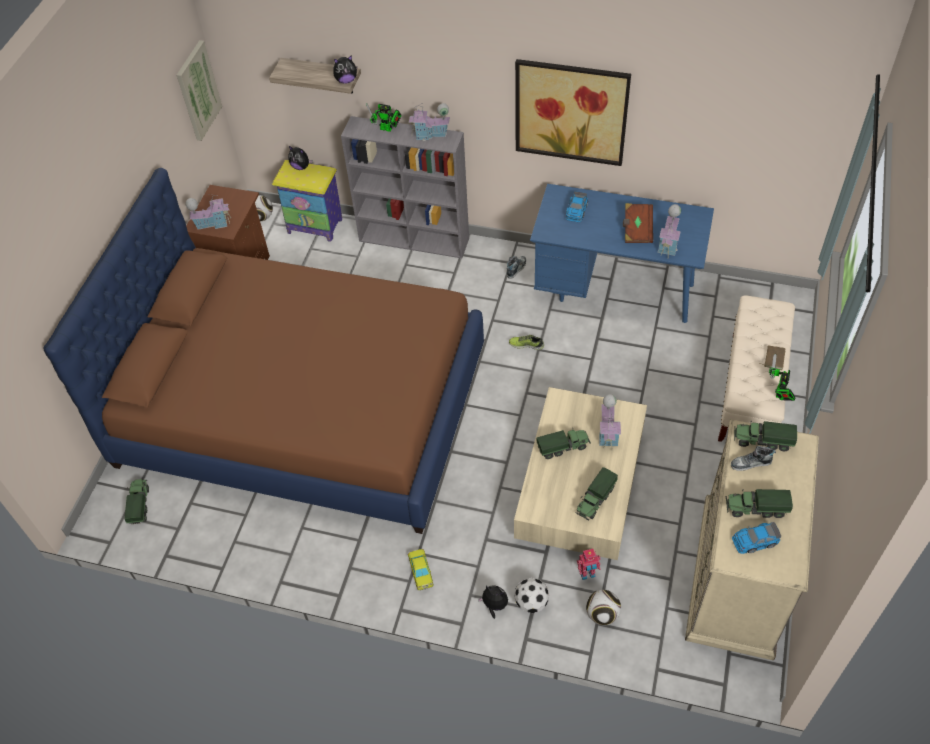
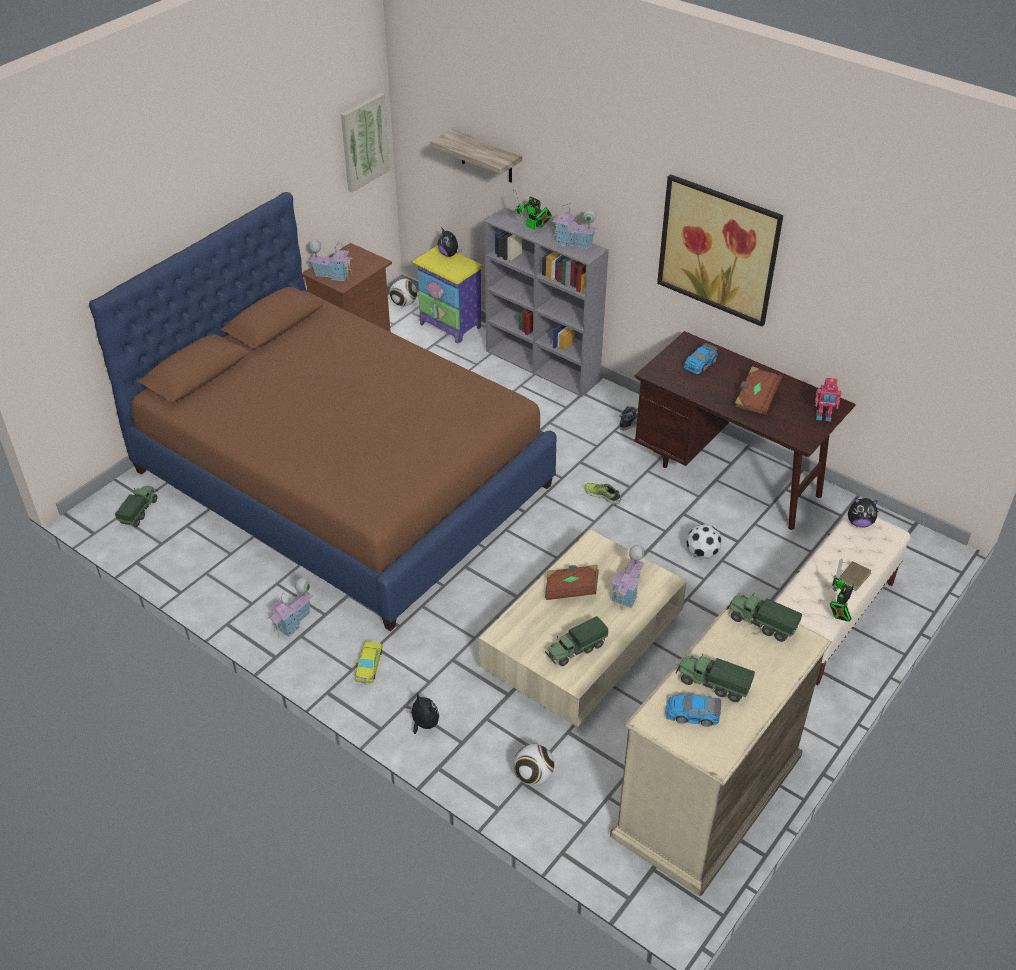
camera: 20 degrees right, 10 degrees down
(346, 80) = (501, 161): plush toy -> plush toy (859, 523)
(531, 602) = (464, 736): football -> football (701, 553)
(563, 447) = (571, 589): toy truck -> brown book
(587, 574) = (540, 732): toy robot -> toy robot (823, 417)
(615, 290) = (729, 475): blue desk -> brown desk
(668, 244) = (783, 422): toy house -> toy house (293, 622)
(751, 463) = (734, 640): shoe -> none

